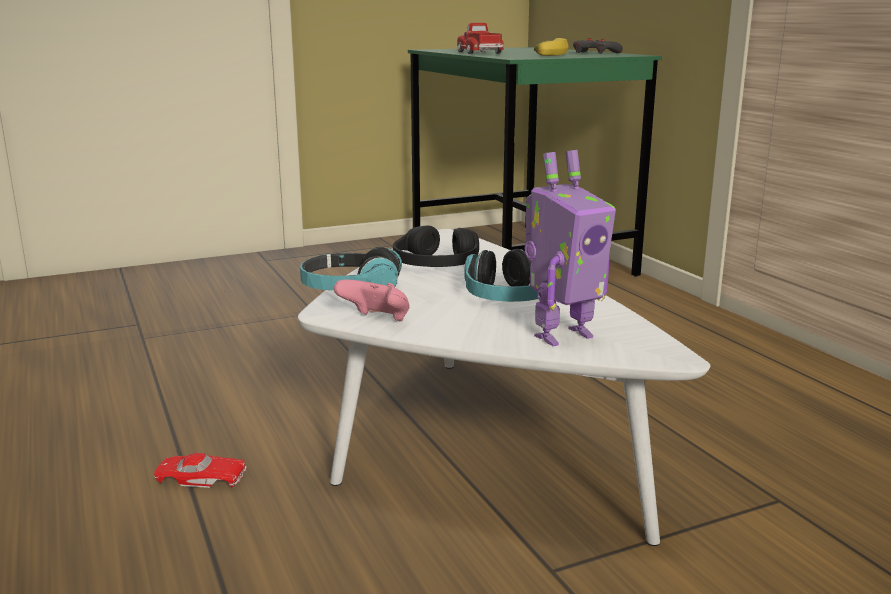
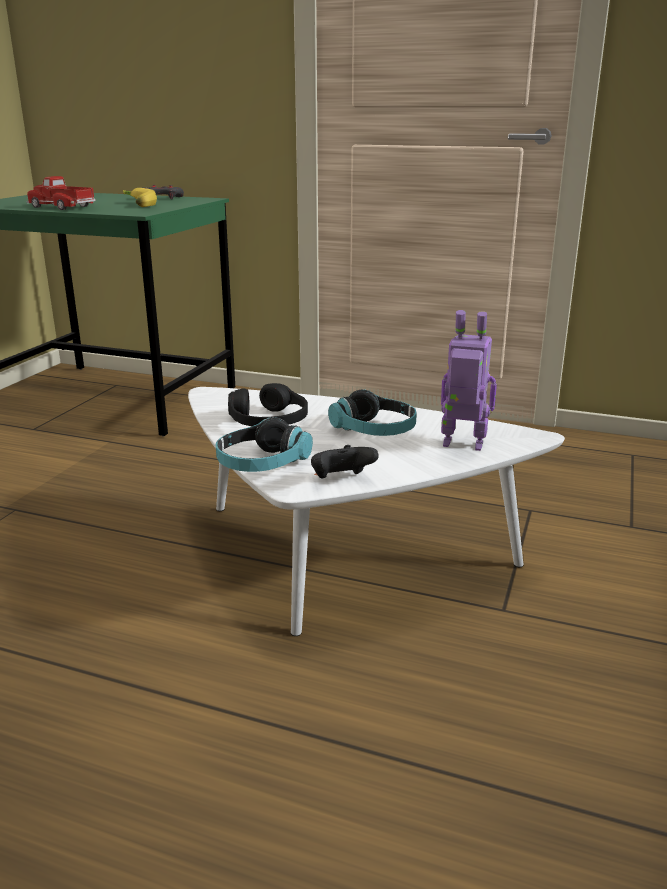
camera: 45 degrees left, 5 degrees up
(201, 477) = (188, 690): red toy car -> none
(376, 321) = (341, 480): pink game controller -> black game controller
(561, 335) = (462, 445): toy robot -> toy robot turned 90 degrees counterclockwise

